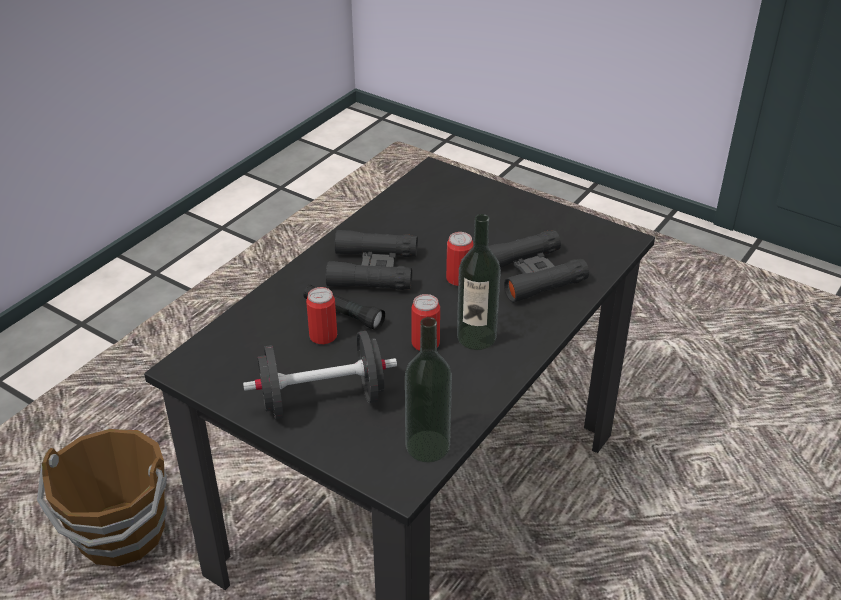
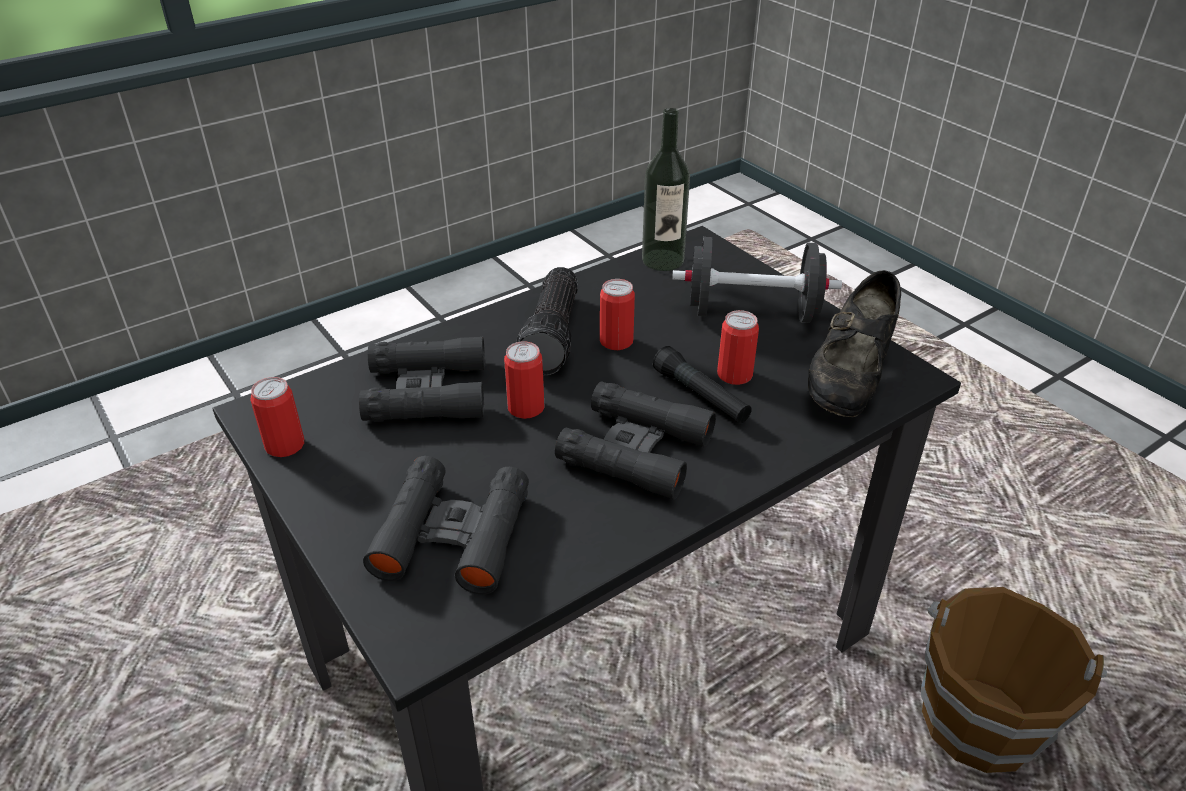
camera: 160 degrees left, 0 degrees up
(234, 352) = (848, 380): none -> black shoe
(450, 208) = (453, 535): none -> black binoculars
(476, 337) = (555, 335): bottle -> flashlight
(584, 226) = (285, 445): none -> can

